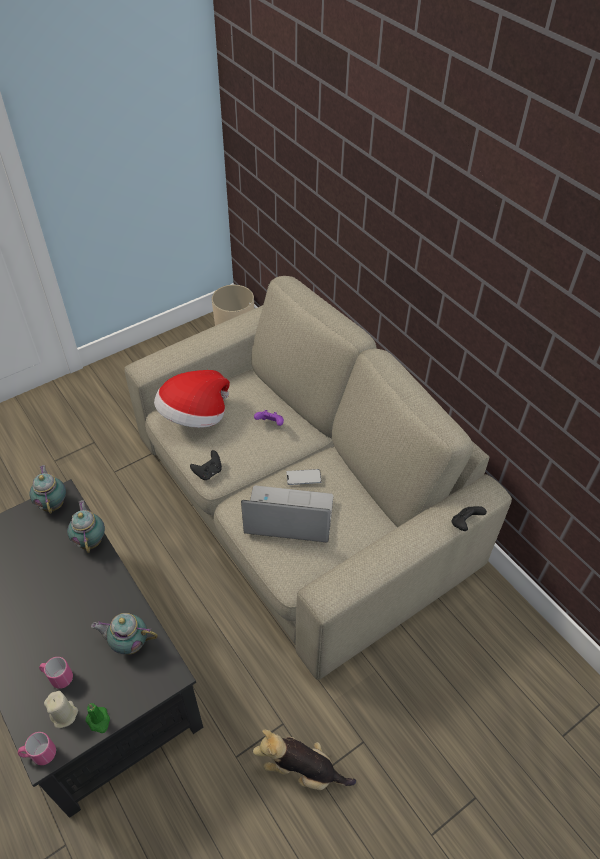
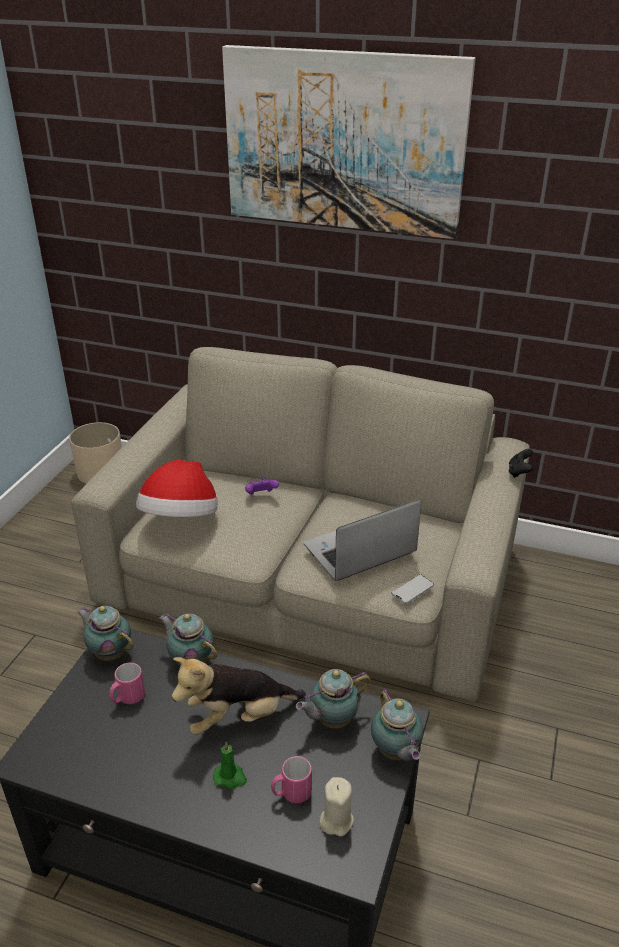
camera: 35 degrees left, 15 degrees down
(39, 754) = (351, 872): pink mug -> pink mug (127, 698)
(99, 721) = (377, 801): green candle -> green candle (230, 777)
(142, 695) = (395, 752): none -> teapot
(208, 472) = (243, 556): black game controller -> none
(302, 770) = (534, 784): plush toy -> plush toy (238, 717)
(303, 477) = (338, 519): phone -> phone (412, 590)
(419, 148) = (343, 142): none -> picture

